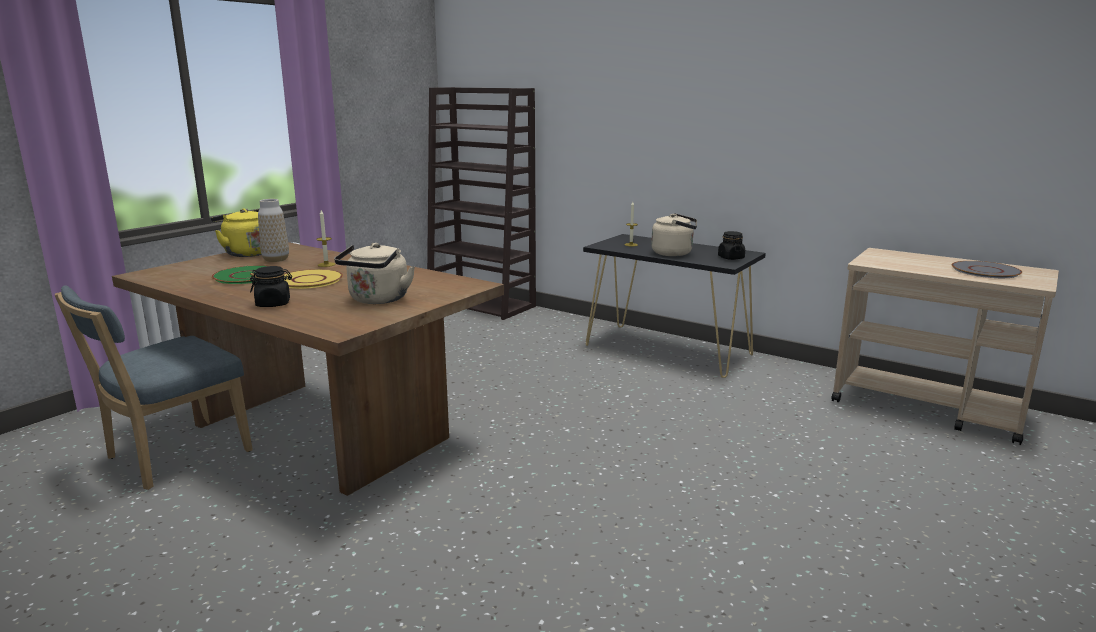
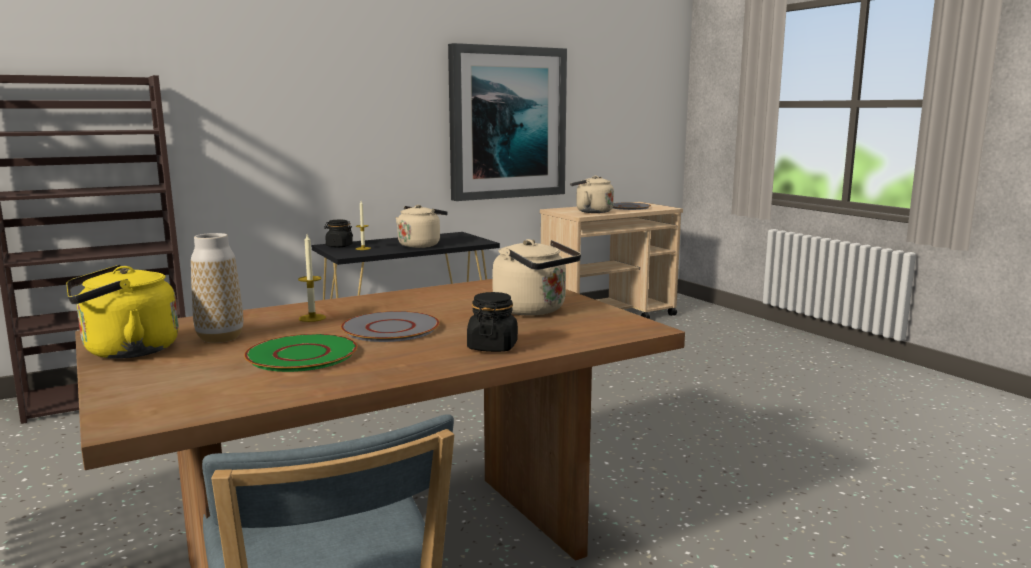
camera: 65 degrees left, 5 degrees down
(309, 280) = (390, 328): yellow plate -> grey plate
(730, 258) = (463, 238): black jar -> black jar (339, 246)
(844, 138) = (507, 123): none -> picture
(902, 263) = (591, 211): none -> beige kettle

